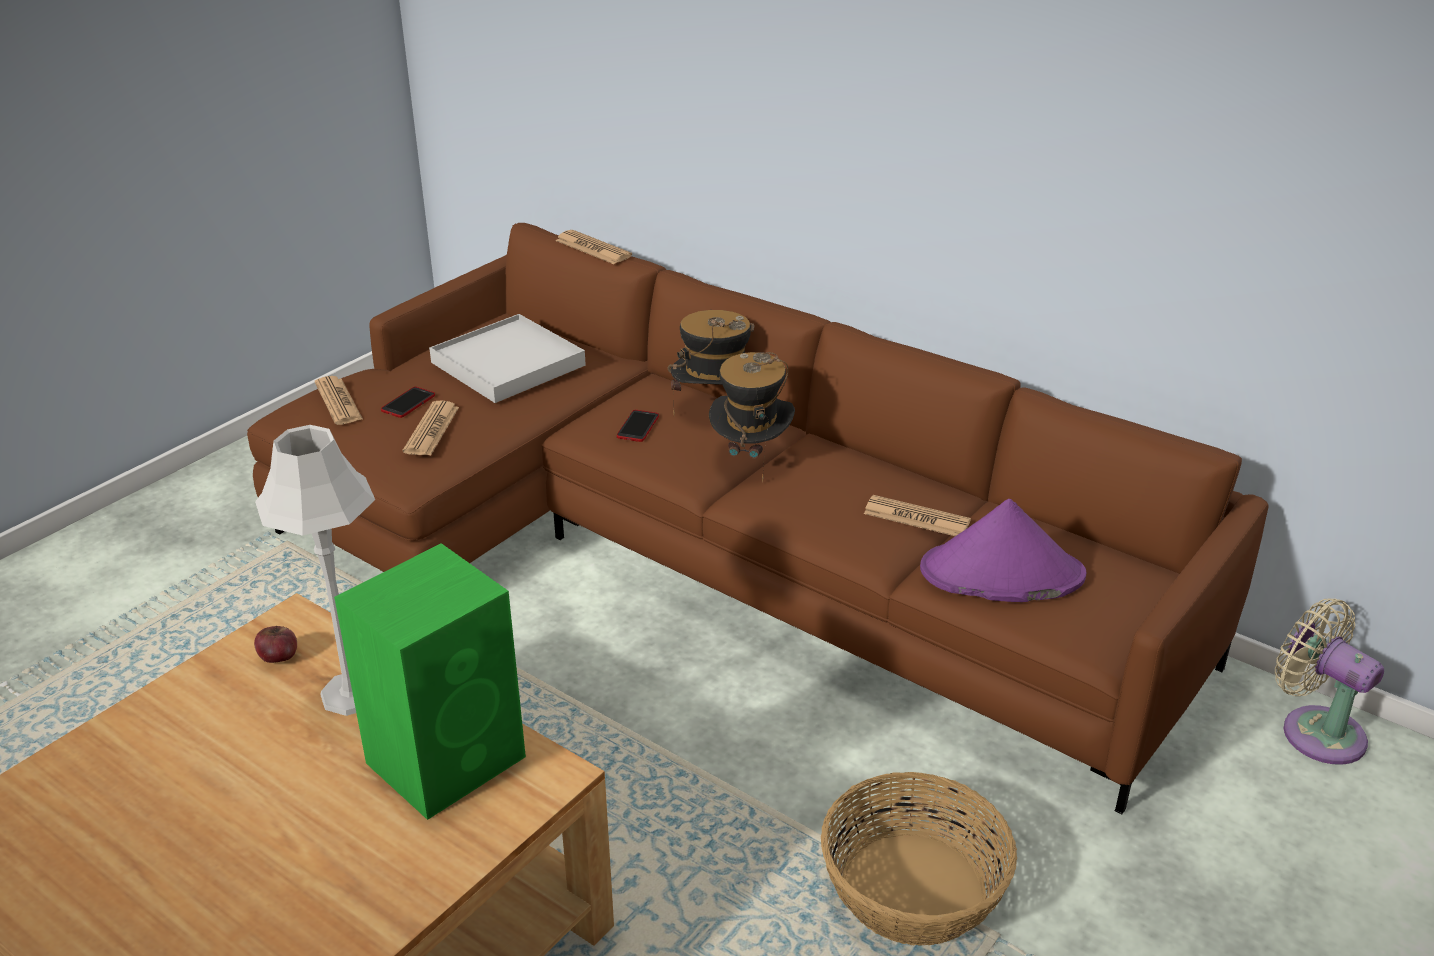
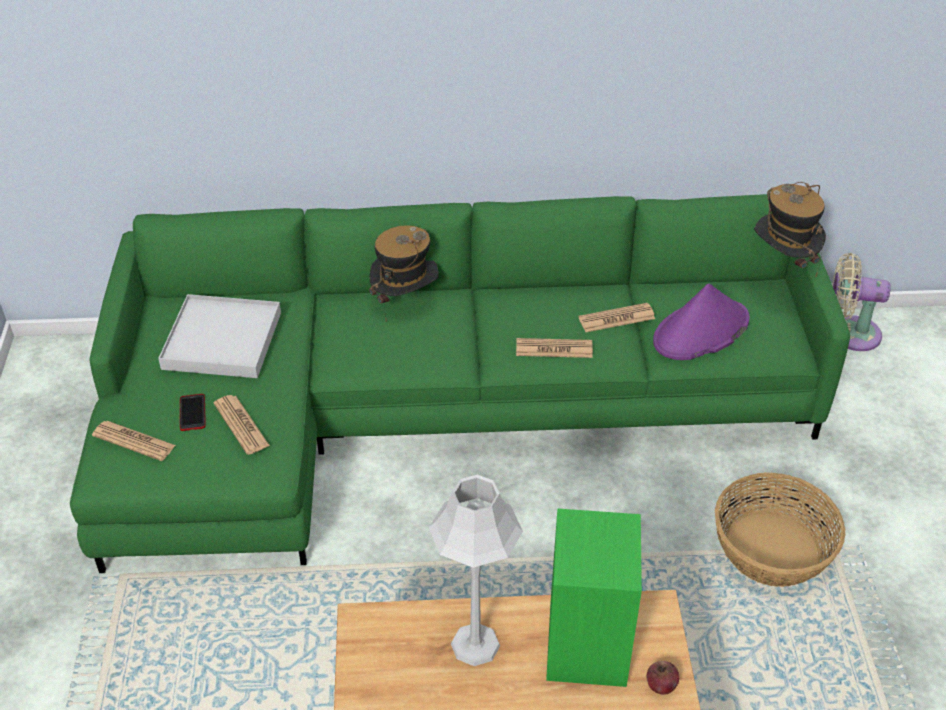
camera: 40 degrees left, 10 degrees up
(279, 657) = (394, 654): apple -> apple (661, 685)
(593, 248) = (231, 216): newspaper -> newspaper (554, 349)
(638, 427) = (373, 343): phone -> none
(707, 556) = (433, 410): brown sofa -> green sofa
(751, 457) = (471, 327): hat -> hat (783, 263)

